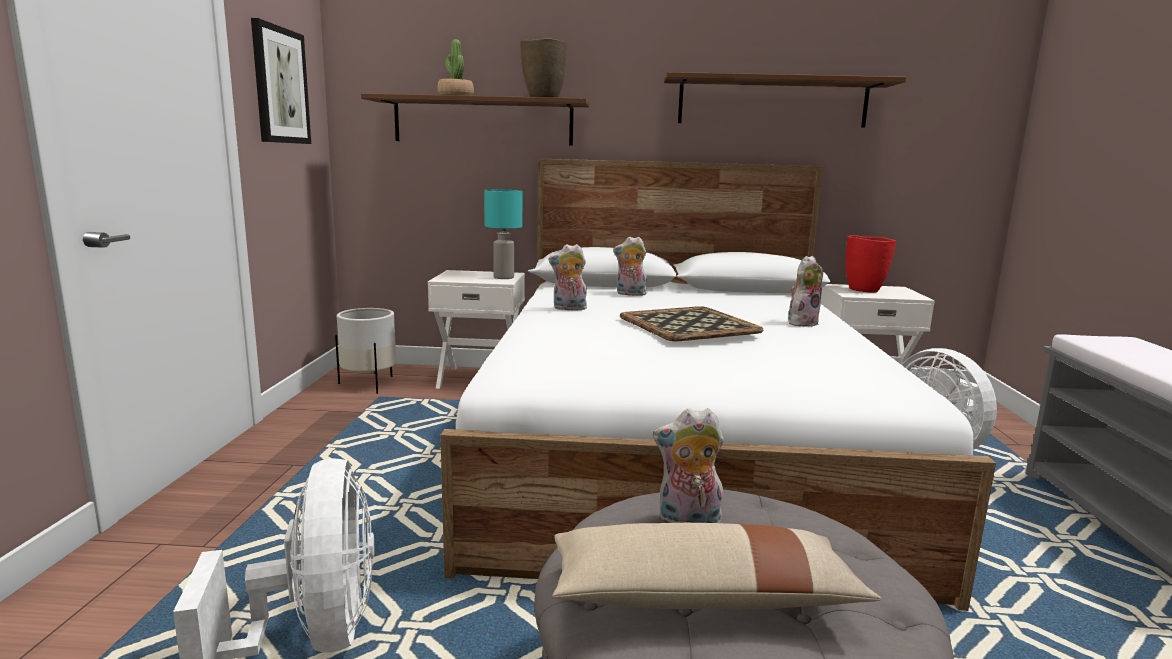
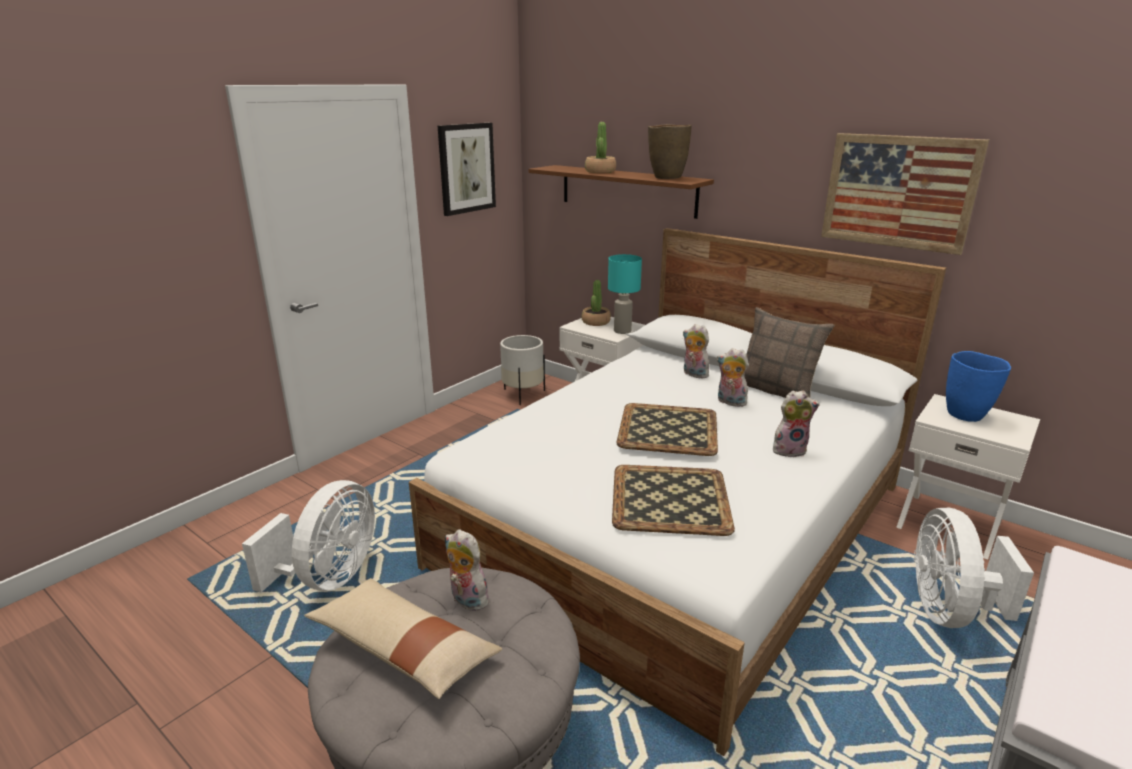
camera: 35 degrees right, 10 degrees up
(462, 275) = (595, 322): none -> potted plant
(568, 309) = (611, 385): plush toy -> plush toy (730, 402)
(716, 295) = (776, 390): none -> pillow
(772, 103) = (898, 192): brown shelf -> picture
(790, 364) = (671, 500): none -> tray
(864, 290) = (966, 415): red vase -> blue vase

